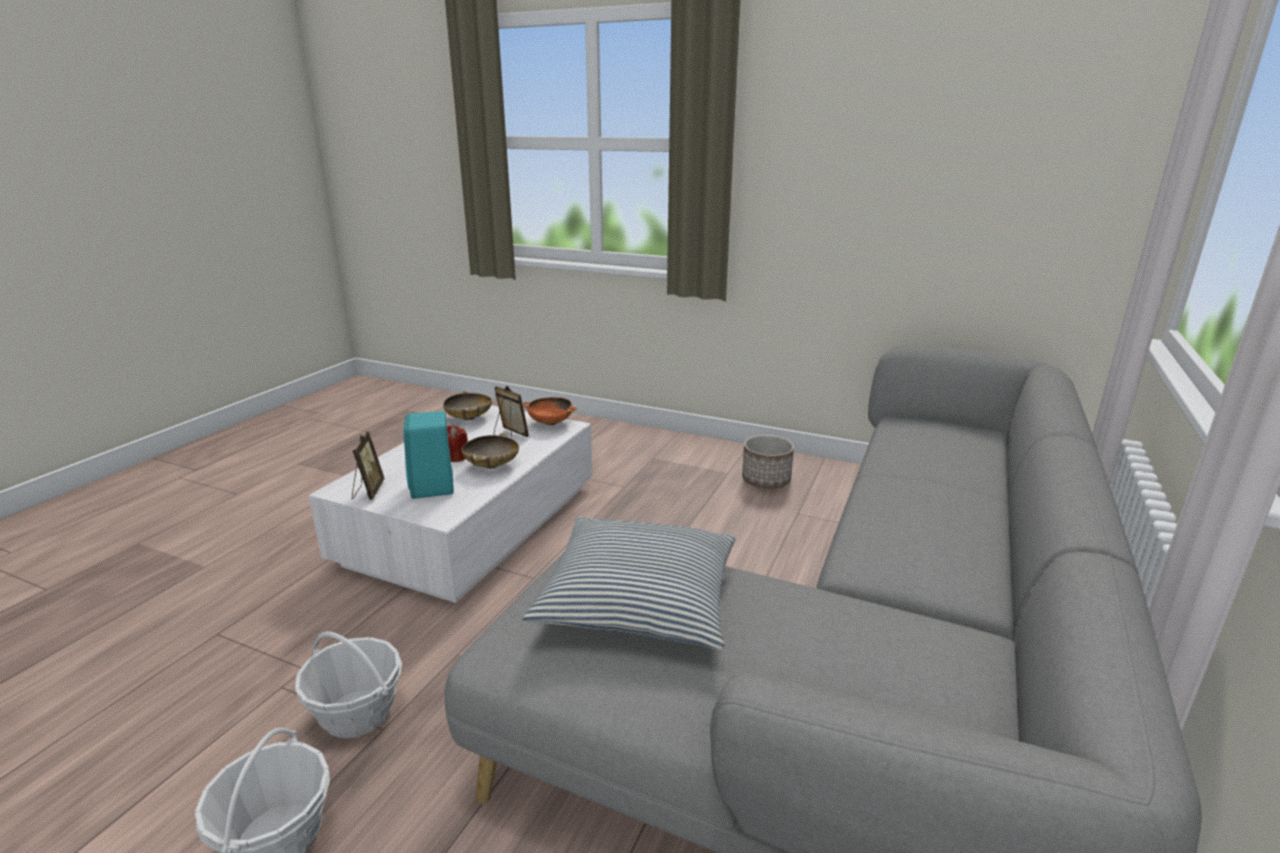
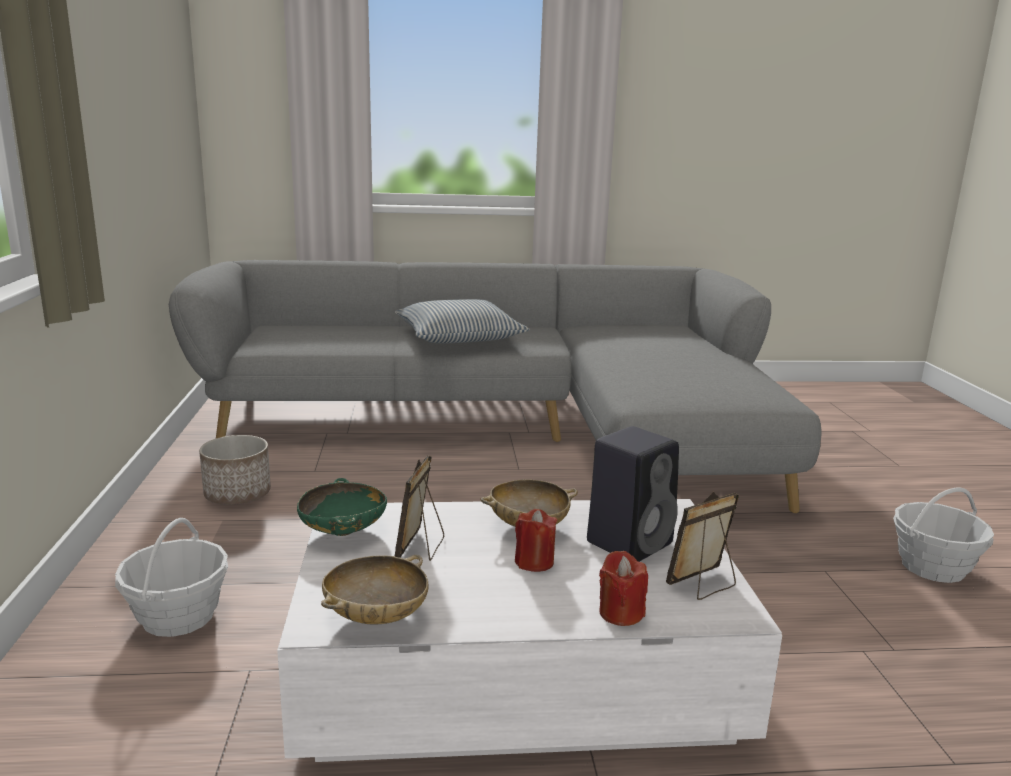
camera: 120 degrees left, 5 degrees down
(357, 713) = (837, 590): basket -> basket (178, 616)
(387, 463) = (620, 613): none -> red candle
(433, 488) = (630, 542): turquoise speaker -> black speaker
(550, 423) = (343, 530): orange bowl -> green bowl
(639, 598) = (679, 376): pillow -> pillow (458, 337)

